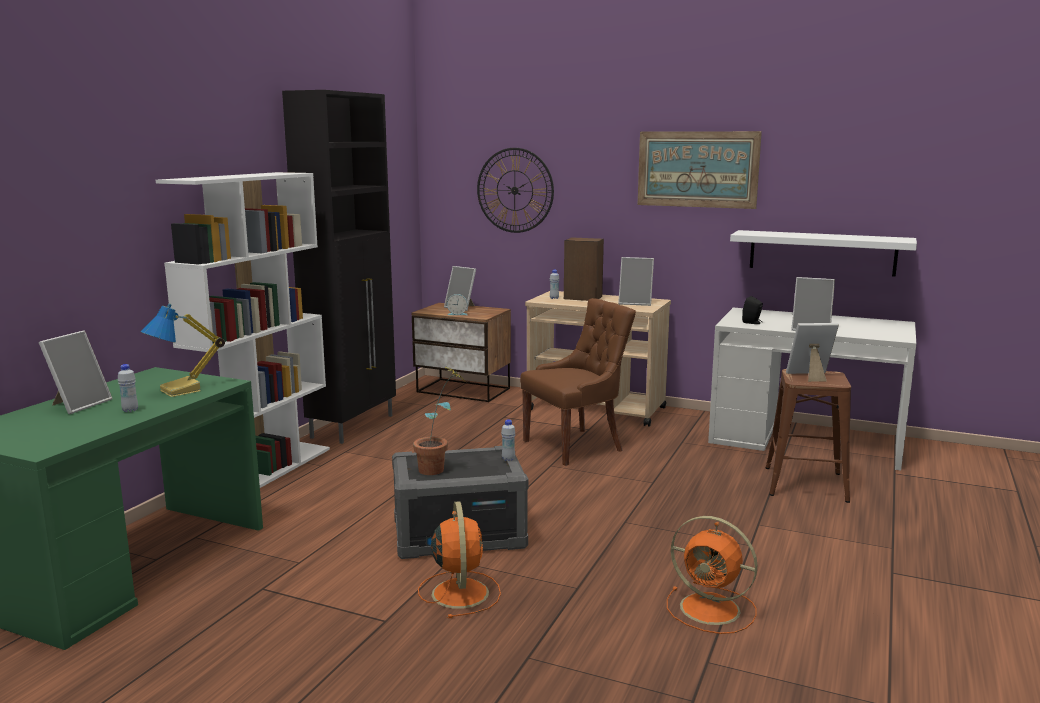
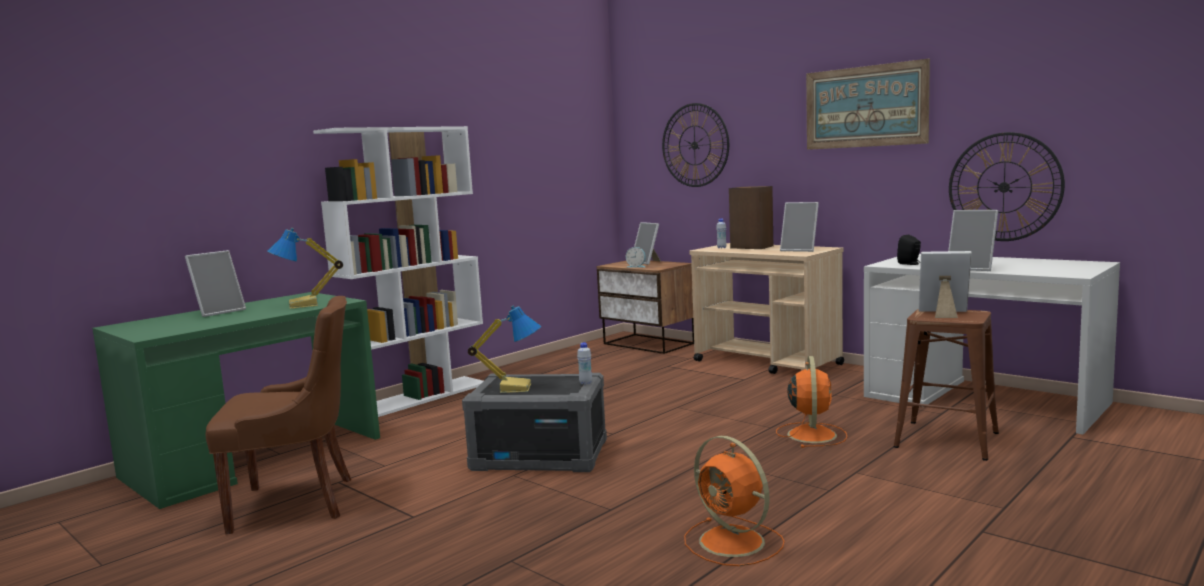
camera: 20 degrees right, 5 degrees down
(130, 410) = (247, 315): white bottle -> none
(354, 426) = (524, 367): black cabinet -> none
(439, 469) = (515, 387): potted plant -> table lamp
(460, 592) = (498, 501): orange fan -> orange fan (811, 434)
(575, 446) = (717, 392): brown chair -> brown chair (297, 503)
(822, 252) = (1004, 187): white shelf -> wall clock

